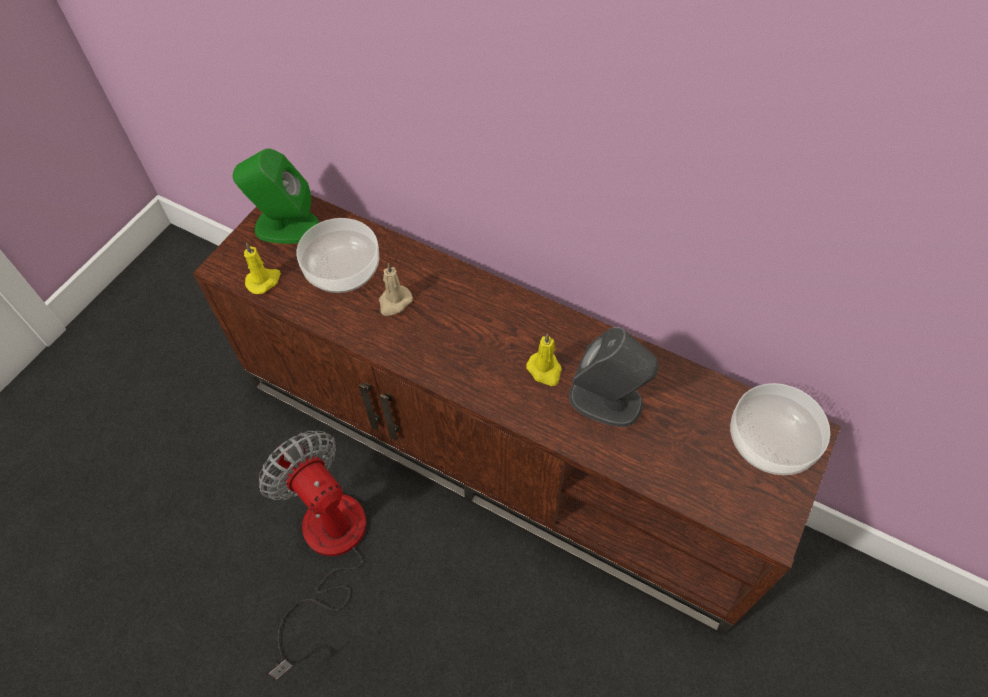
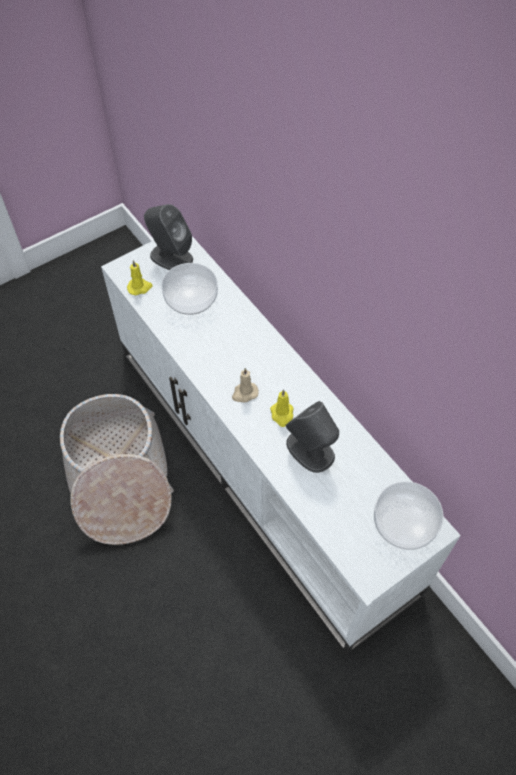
camera: 25 degrees right, 0 degrees up
(285, 226) = (171, 257): green speaker -> grey speaker
(327, 549) = (119, 478): fan -> basket
(394, 302) = (211, 332): beige candle -> beige candle (244, 393)
(501, 449) = (263, 464): brown tv stand -> white tv stand

